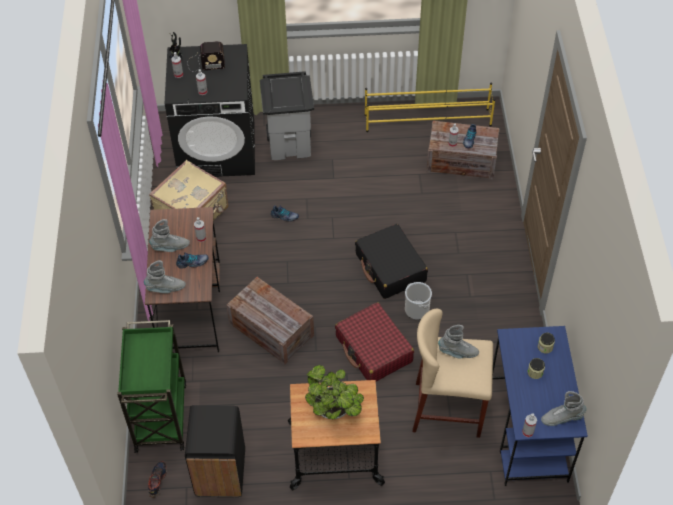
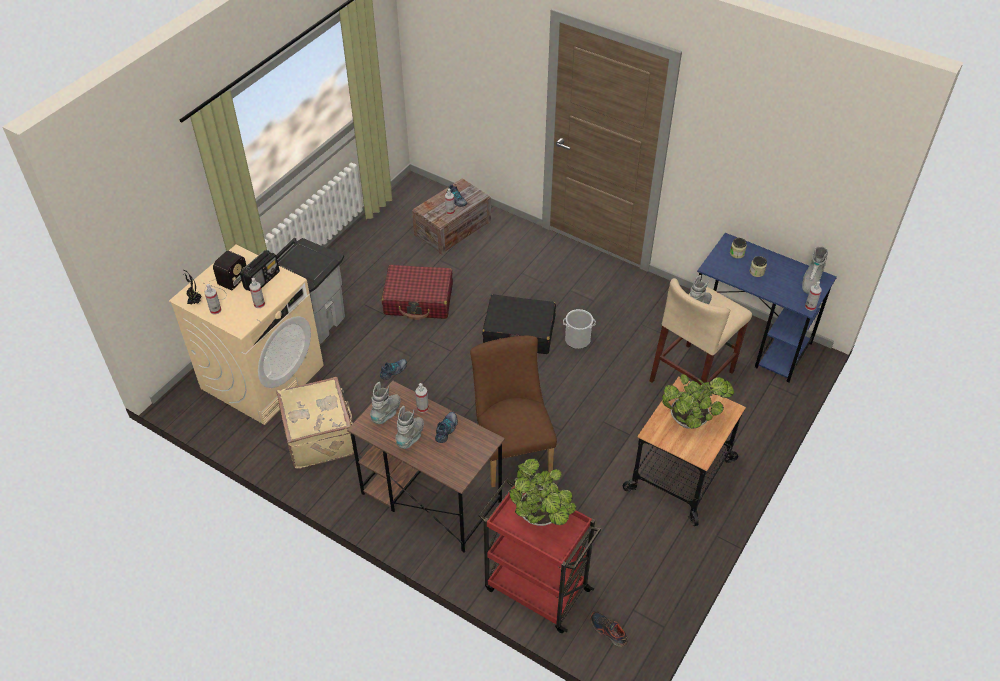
camera: 55 degrees left, 5 degrees down
(153, 360) = (541, 518): none -> potted plant
(161, 415) = (535, 588): green cart -> red cart
(166, 288) = (459, 466): grey boot -> grey boot (387, 413)
(217, 149) = (263, 376): black washing machine -> beige washing machine
(220, 474) = (638, 574): black trash can -> none
(225, 78) = (262, 280): none -> radio
(271, 330) = (512, 449): crate -> brown chair
(374, 349) = (594, 390): red suitcase -> red suitcase (418, 300)
(428, 120) = (389, 223): yellow shoe rack -> none

